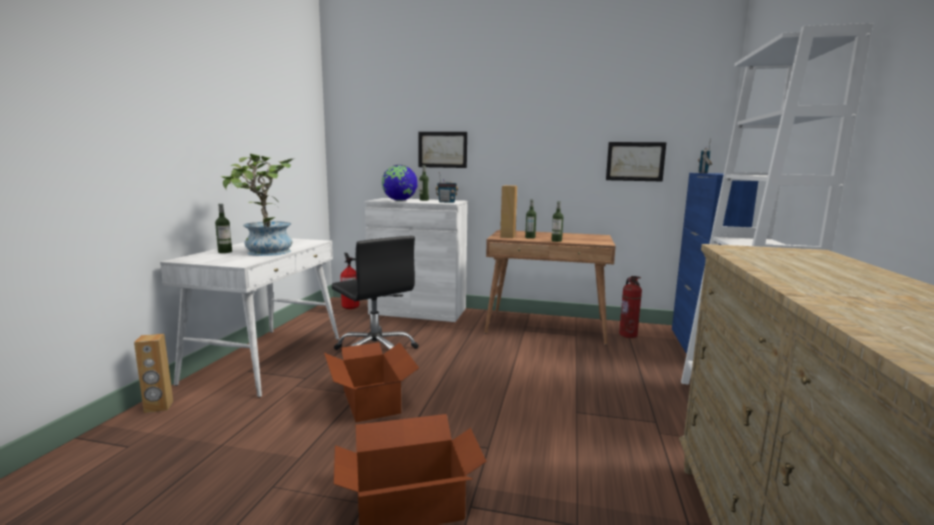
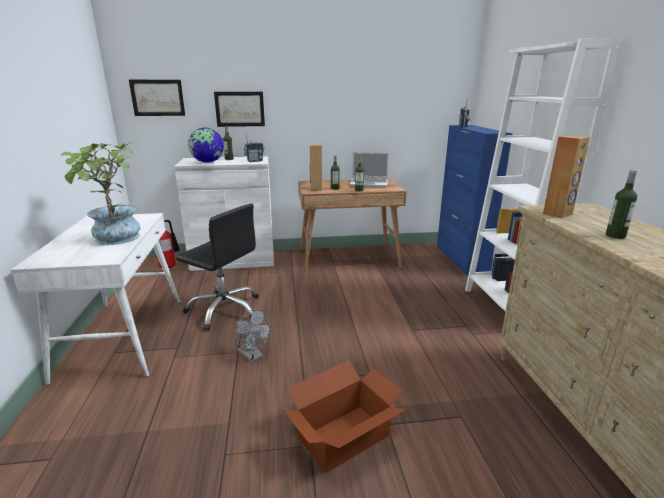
camera: 20 degrees left, 10 degrees up
(158, 407) = (48, 411): brown speaker -> brown speaker (558, 214)
(225, 252) = (69, 244): bottle -> bottle (615, 236)
(371, 400) = (253, 356): cardboard box -> grey fan
(576, 237) = (369, 184): none -> laptop
(628, 335) = (411, 256): fire extinguisher -> none
(635, 161) = (407, 116): picture -> picture (157, 97)

